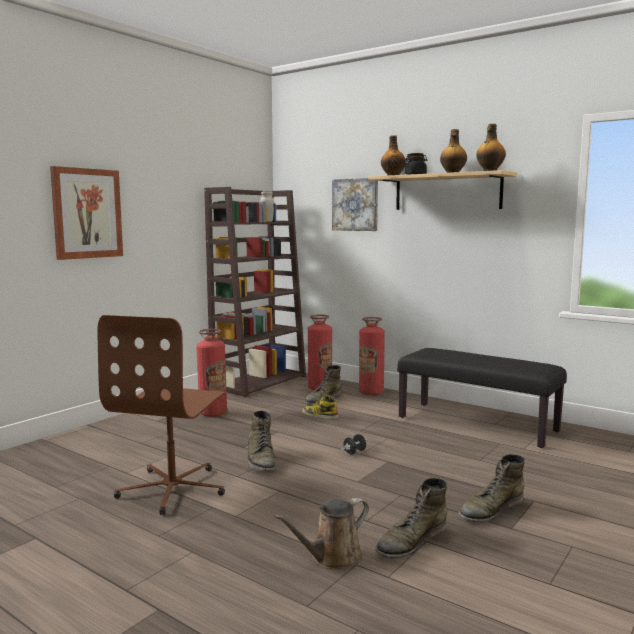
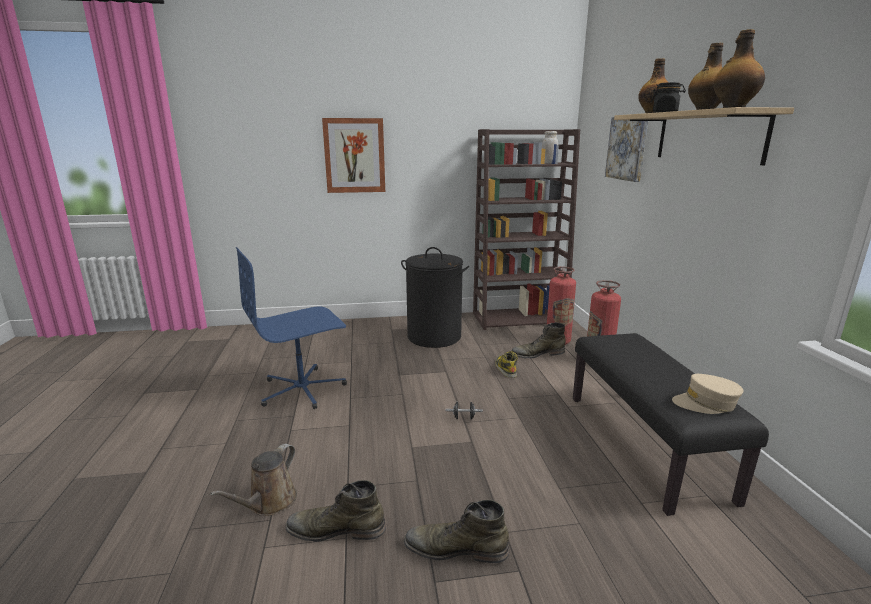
camera: 45 degrees right, 10 degrees up
(173, 489) = (302, 389): brown office chair -> blue office chair
(213, 413) = (434, 336): fire extinguisher -> black laundry basket
(261, 460) = (387, 392): green boot -> none
(332, 558) = (269, 503): brown watering can -> brown watering can turned 75 degrees counterclockwise
(533, 365) = (706, 403): none -> beige cap

